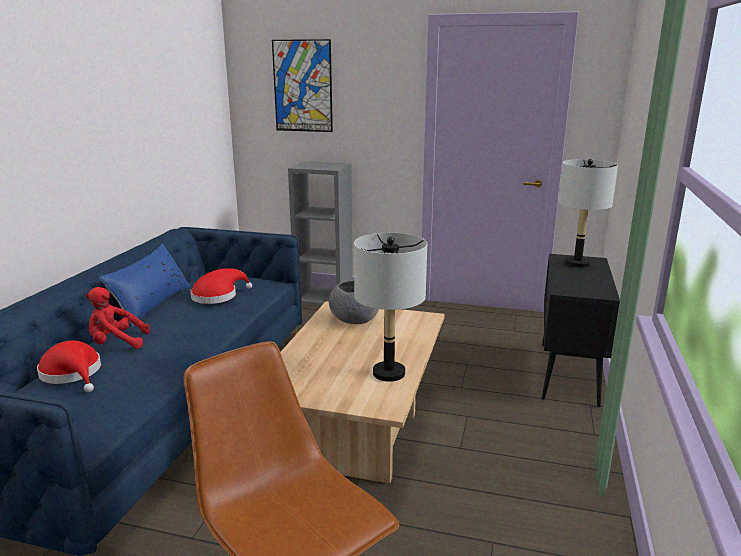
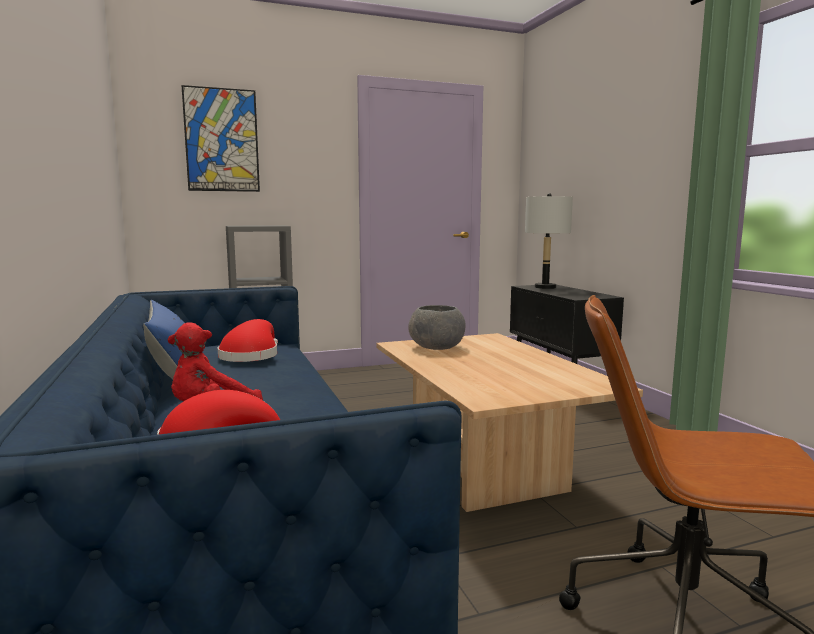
camera: 35 degrees left, 10 degrees down
(388, 373) = (554, 368): grey table lamp -> none

